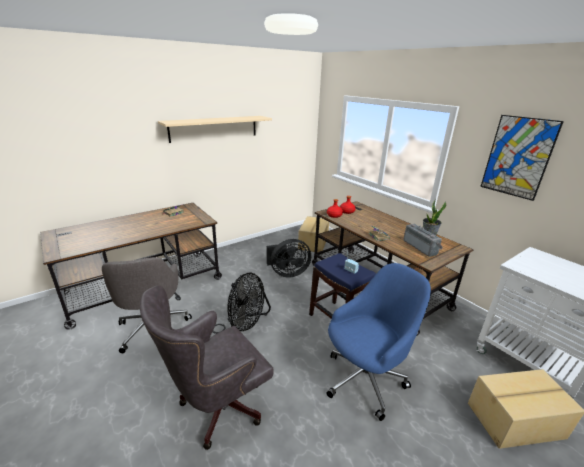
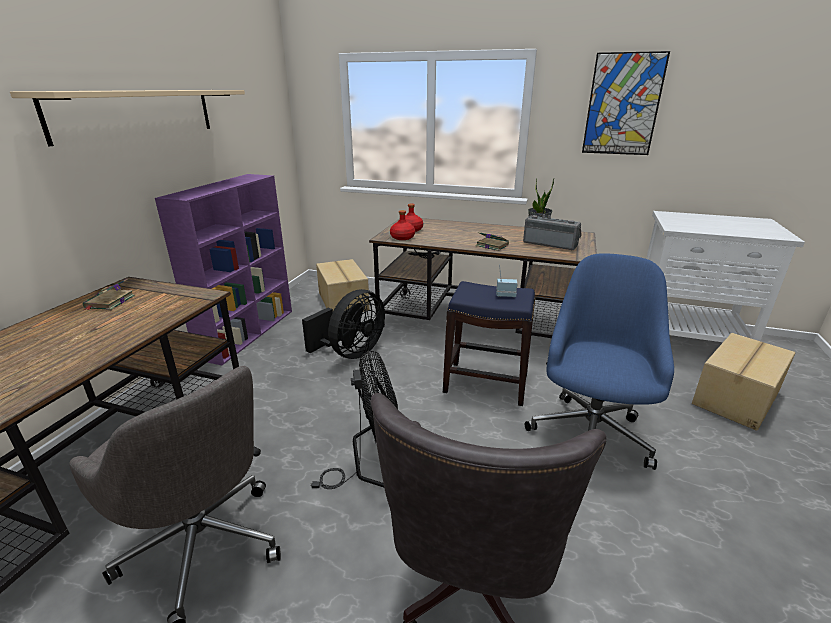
camera: 35 degrees left, 0 degrees up
(252, 244) = (248, 332): none -> purple bookcase

